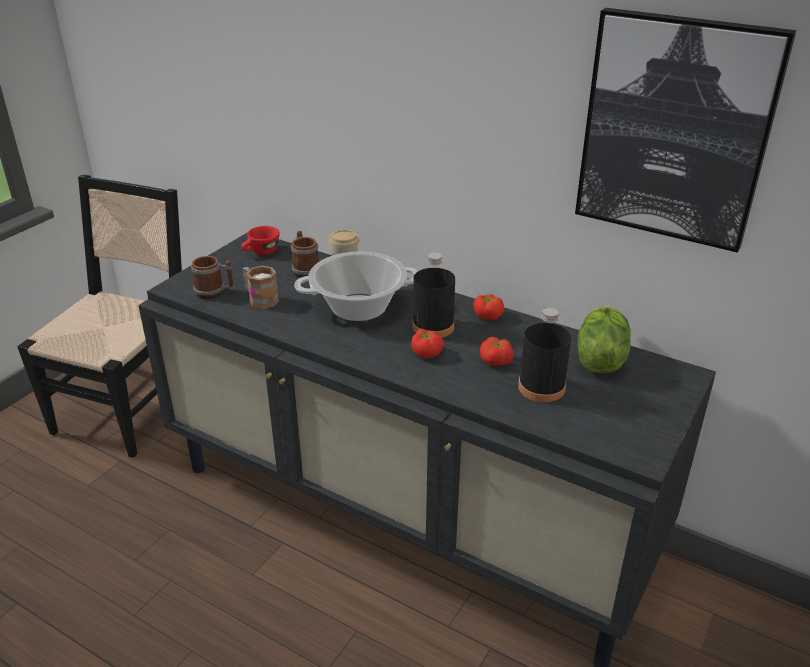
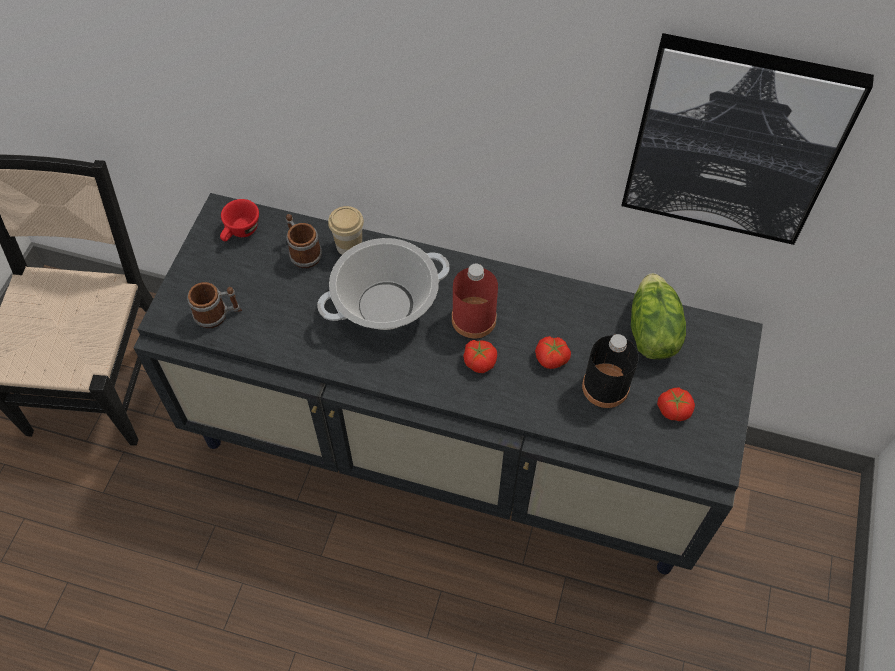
camera: 15 degrees left, 25 degrees up
(260, 299) = (272, 315): mug -> none
(433, 326) = (474, 319): black bottle -> red bottle
(488, 315) = (525, 288): tomato -> tomato (673, 409)

